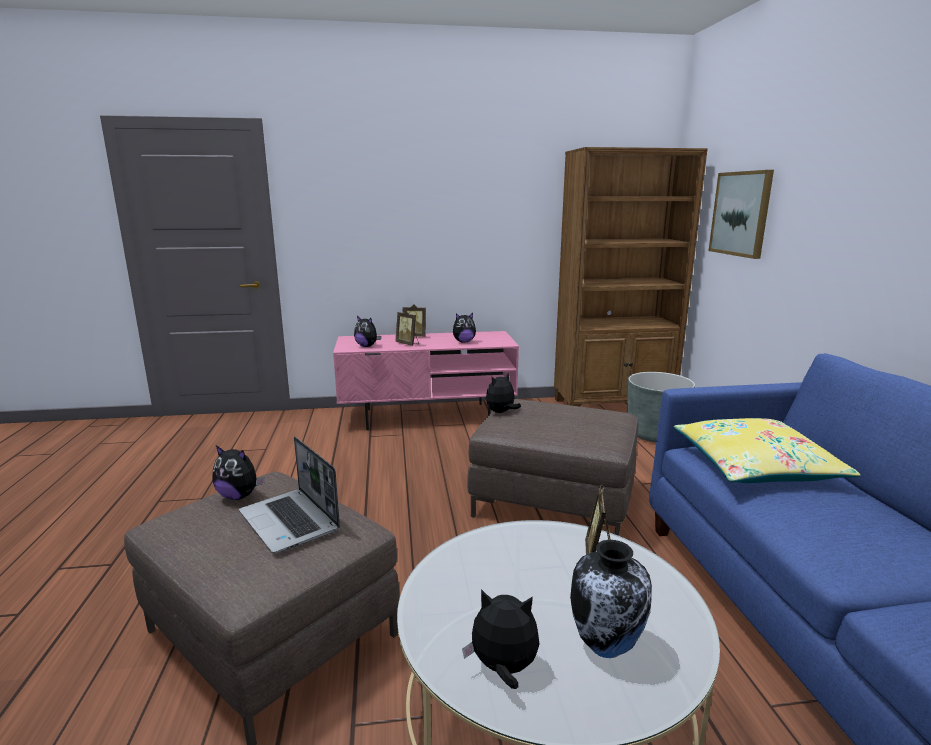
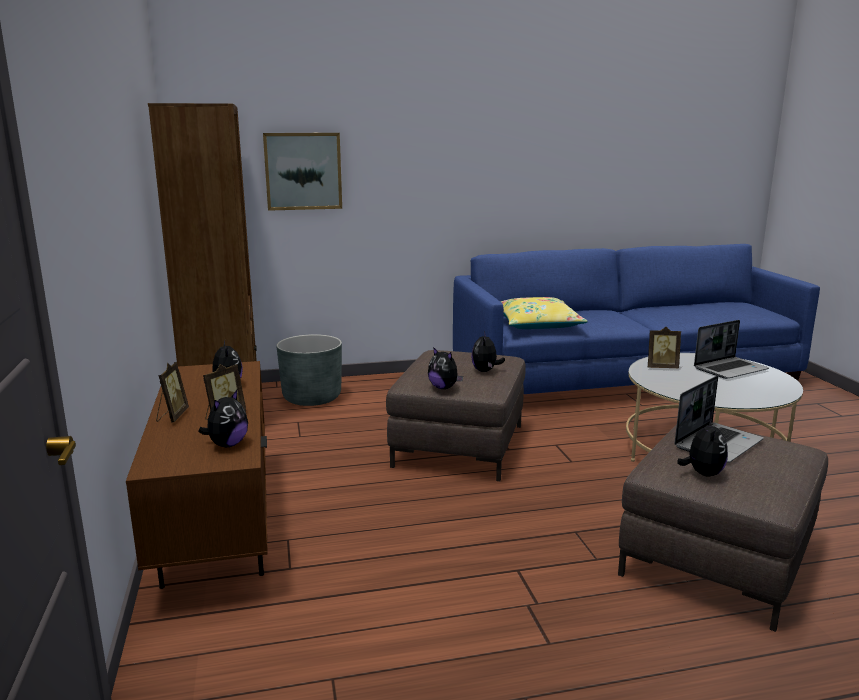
camera: 95 degrees left, 0 degrees up
(428, 416) = (216, 525): pink tv stand -> brown tv stand
(503, 669) = (769, 385): plush toy -> plush toy (485, 371)
(606, 646) = (730, 369): vase -> laptop

